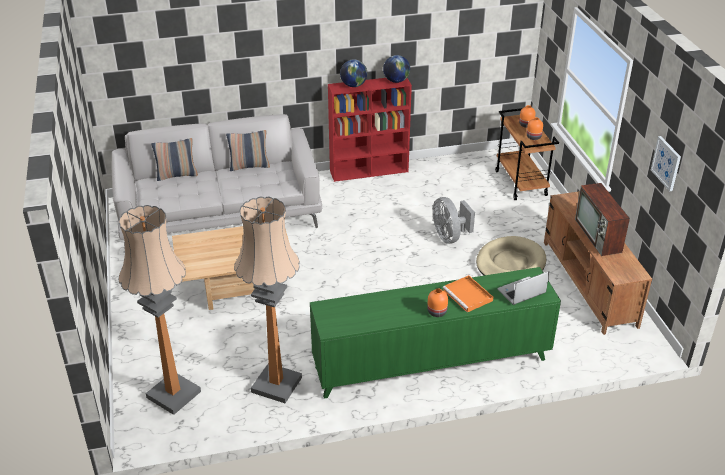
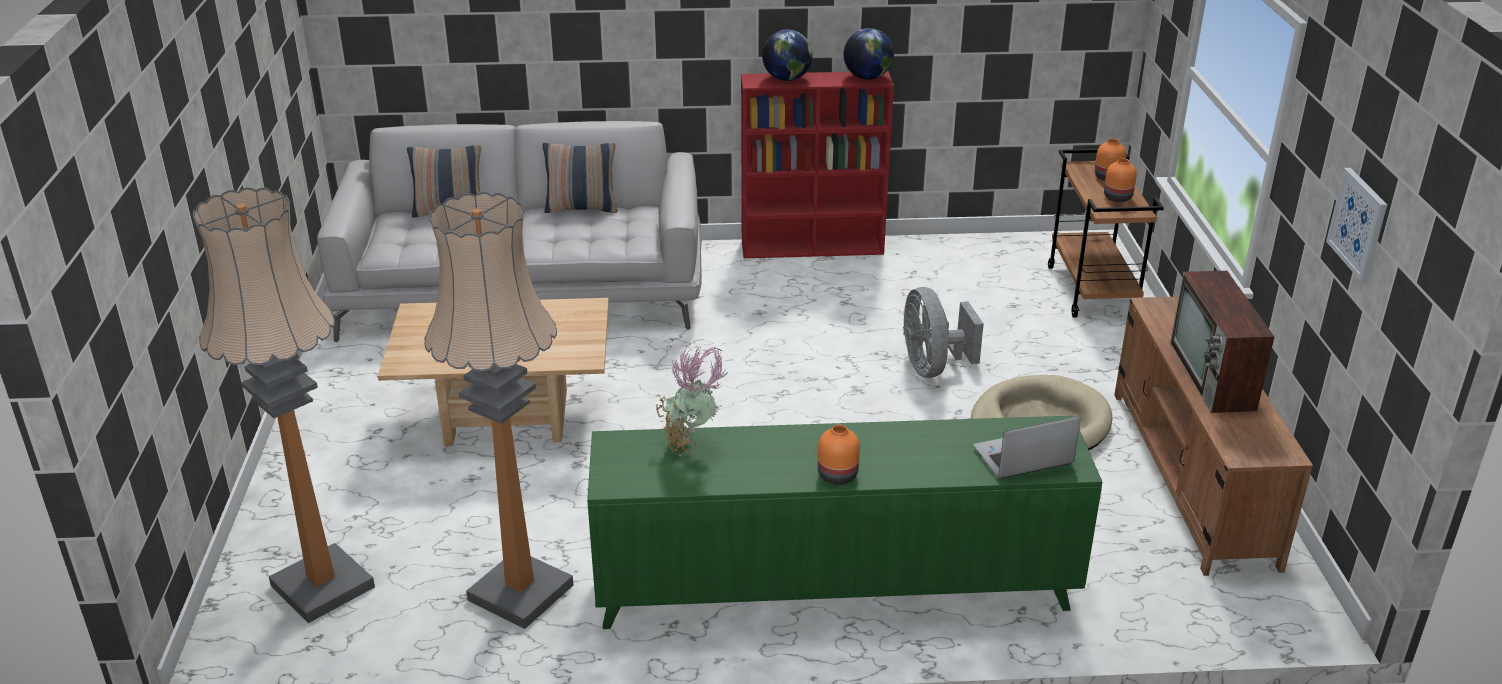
camera: 10 degrees right, 5 degrees down
(362, 305) = (692, 447): none -> potted plant
(468, 296) = (911, 453): orange tray -> none

